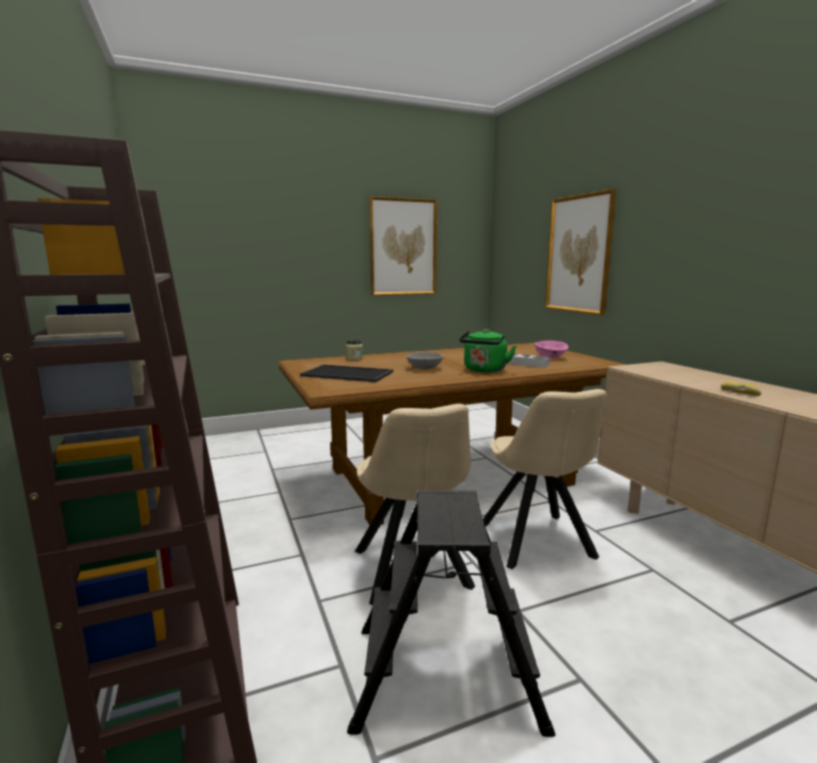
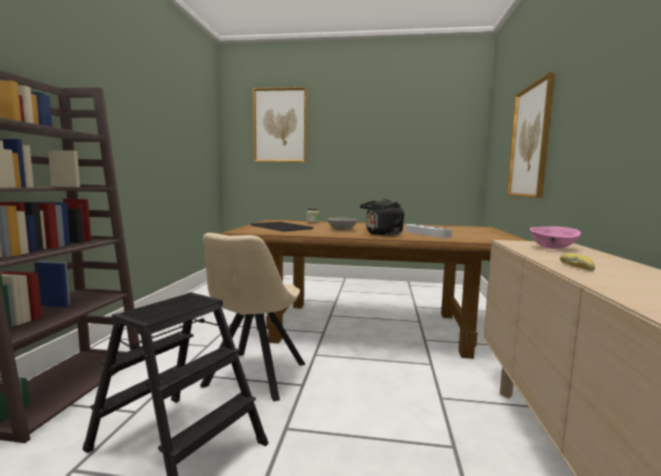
camera: 30 degrees right, 5 degrees down
(403, 247) = (402, 147): picture -> picture (280, 125)
(484, 370) = (382, 234): green kettle -> black kettle
(537, 542) = (373, 388): beige chair -> none
(550, 358) = (470, 234): pink bowl -> pink bowl (552, 248)

